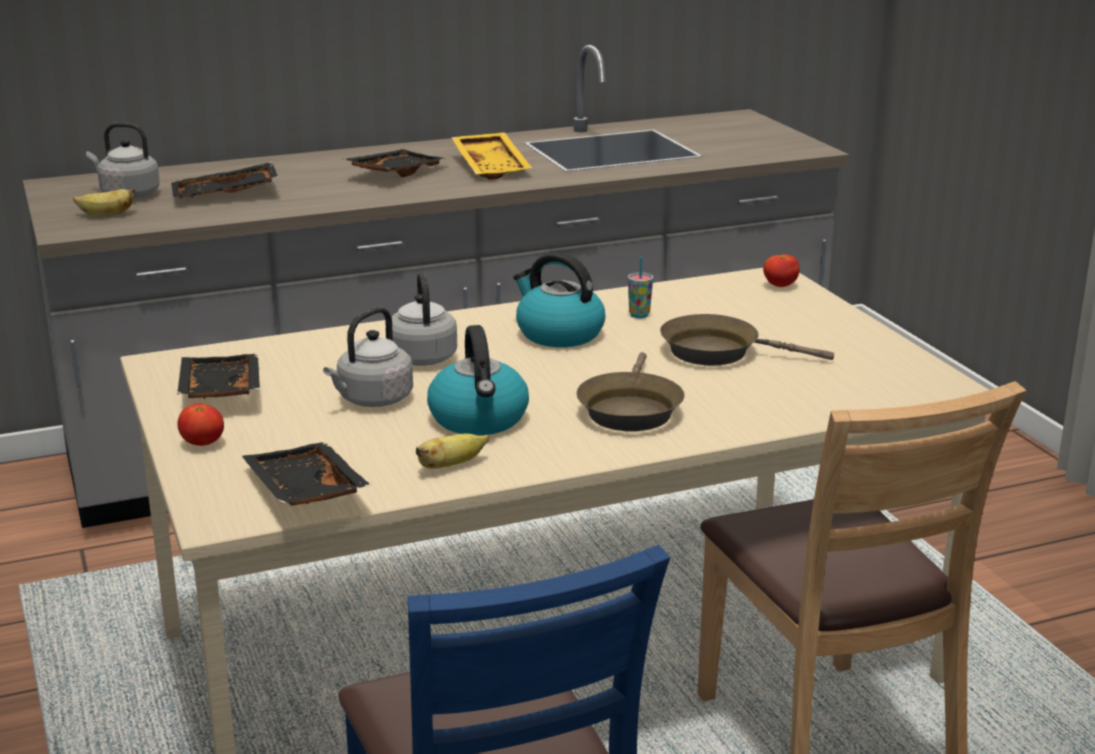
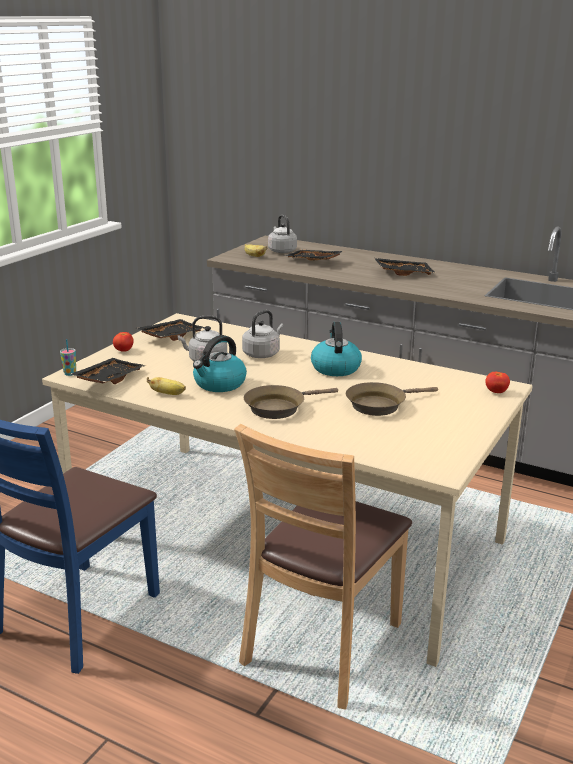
camera: 50 degrees right, 0 degrees up
(493, 167) = (454, 283): yellow tray -> none
(639, 315) = (390, 375): cup -> cup (70, 373)
(718, 352) = (380, 404): brown frying pan -> brown frying pan turned 90 degrees counterclockwise

